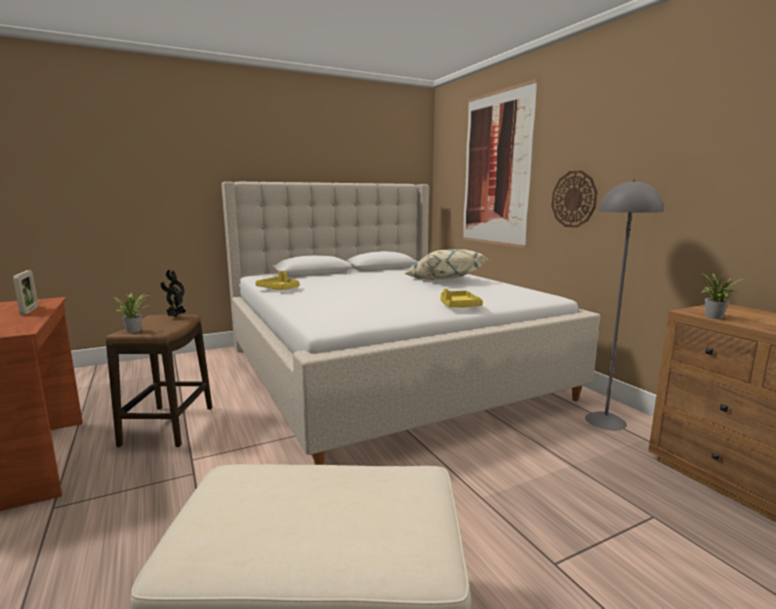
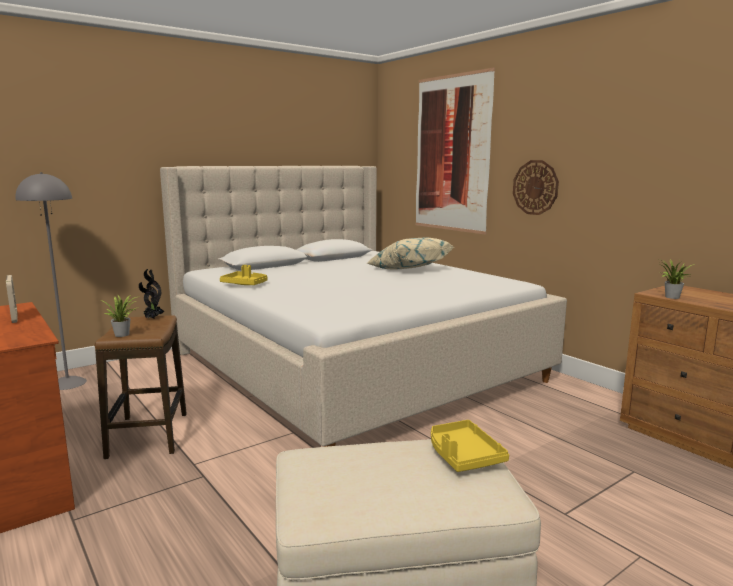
camera: 10 degrees left, 0 degrees up
(458, 306) = (440, 295): yellow tray -> yellow tray (463, 455)
(606, 421) = (577, 398): grey floor lamp -> grey floor lamp (68, 383)

